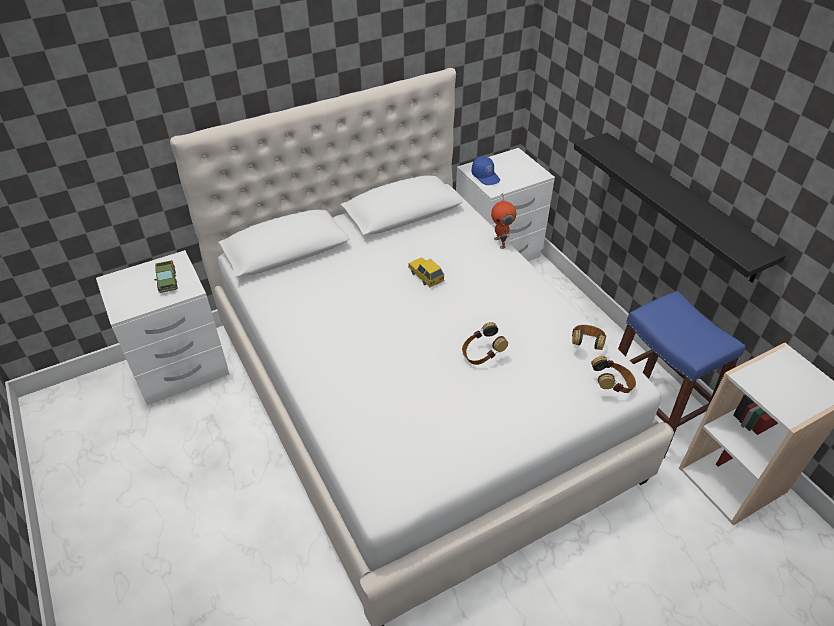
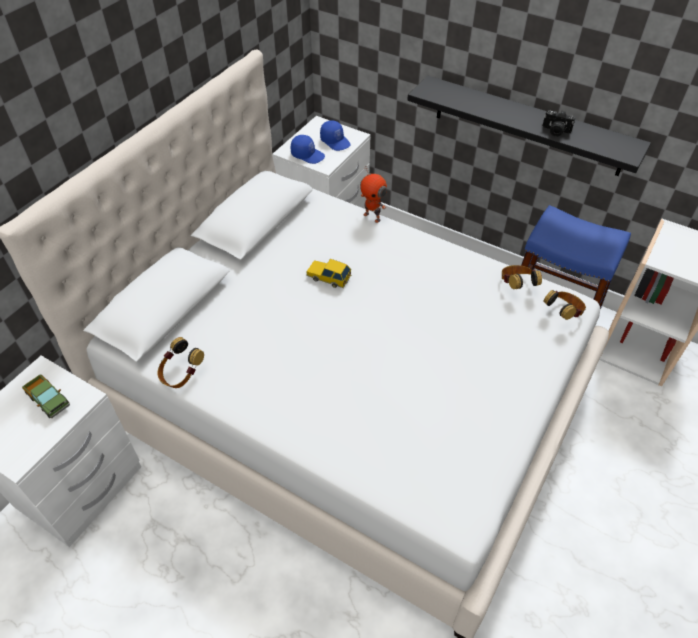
camera: 30 degrees left, 5 degrees up
(481, 355) = (438, 334): headphones -> headphones (181, 374)
(518, 173) = (335, 141): none -> blue cap
(689, 214) = (555, 131): none -> camera

